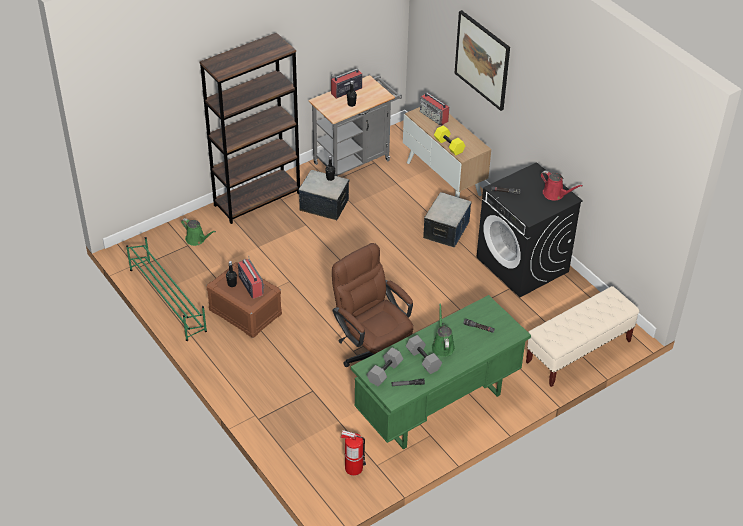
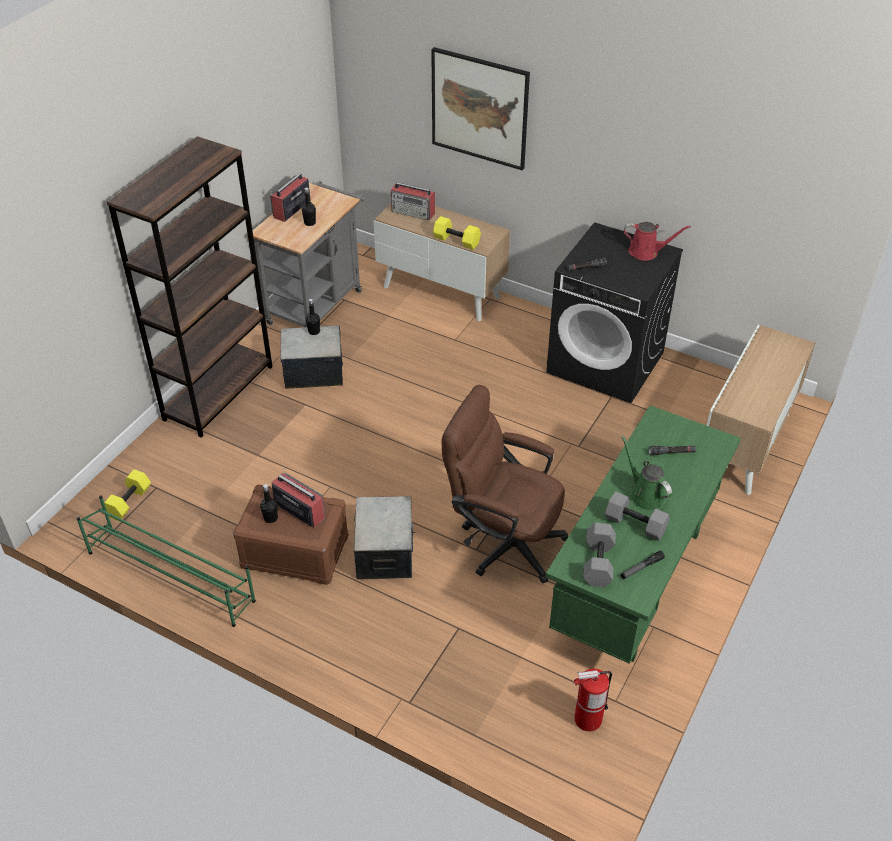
camera: 25 degrees left, 0 degrees up
(167, 248) = (128, 501): none -> yellow dumbbell
(197, 239) = (165, 475): green watering can -> none
(446, 230) = (488, 352): storage box -> storage box (385, 552)
(578, 352) = (746, 445): beige bench -> cabinet

